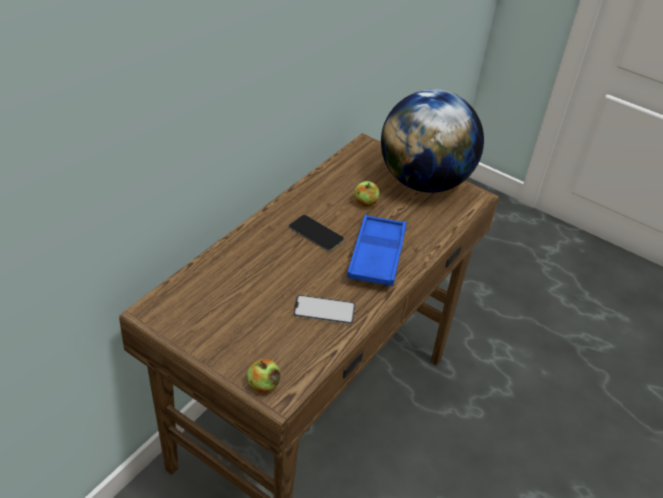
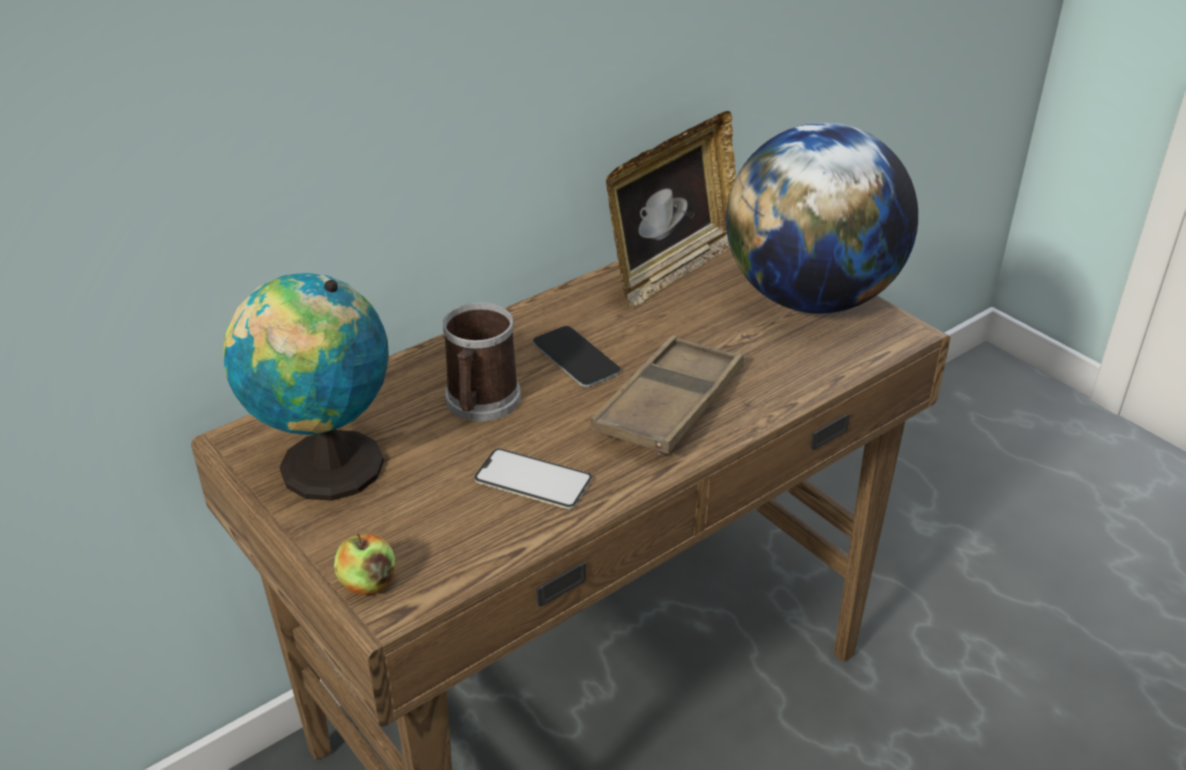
camera: 20 degrees right, 5 degrees down
(207, 321) = (324, 468): none -> globe
(276, 268) = (480, 403): none -> mug
(345, 172) = (673, 268): none -> picture frame
(365, 202) = (687, 319): apple -> none
(377, 255) = (669, 405): blue tray -> brown tray

